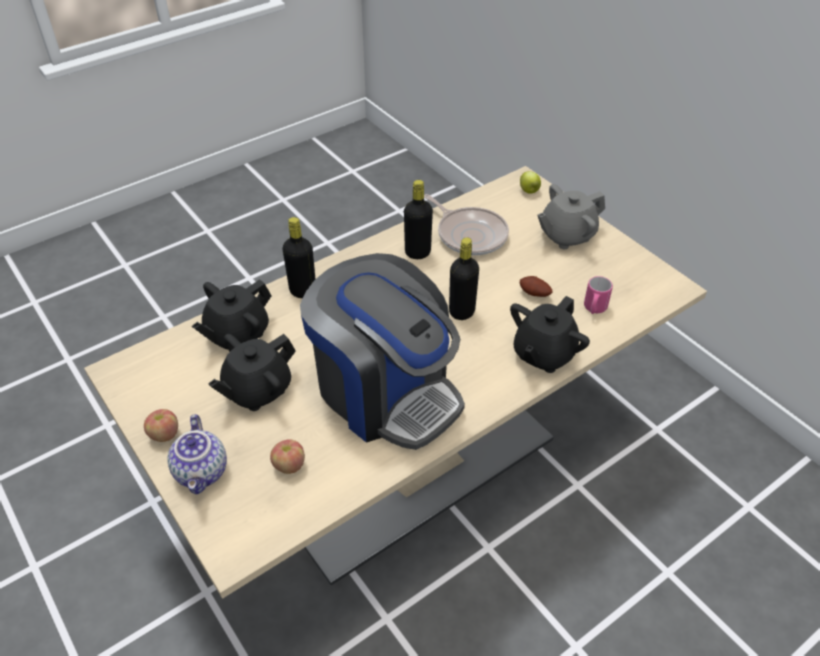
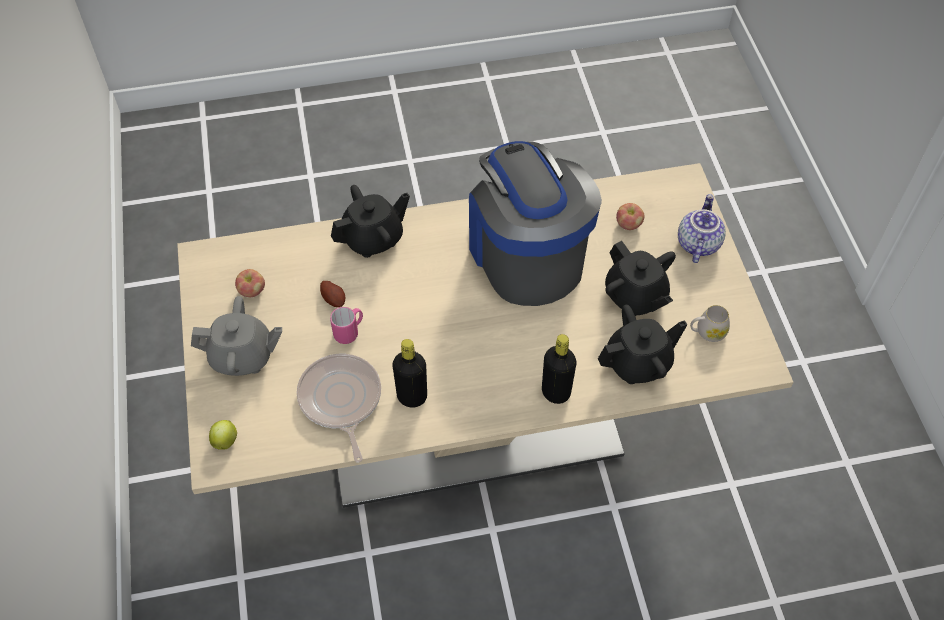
camera: 155 degrees left, 10 degrees up
(164, 434) = (723, 285): apple -> apple (252, 291)
(175, 382) = (707, 332): none -> white mug
(257, 390) = (635, 297): black teapot -> black teapot turned 75 degrees clockwise
(462, 311) = (414, 306): black bottle -> none
(594, 309) = (294, 263): pink mug -> pink mug (349, 332)

